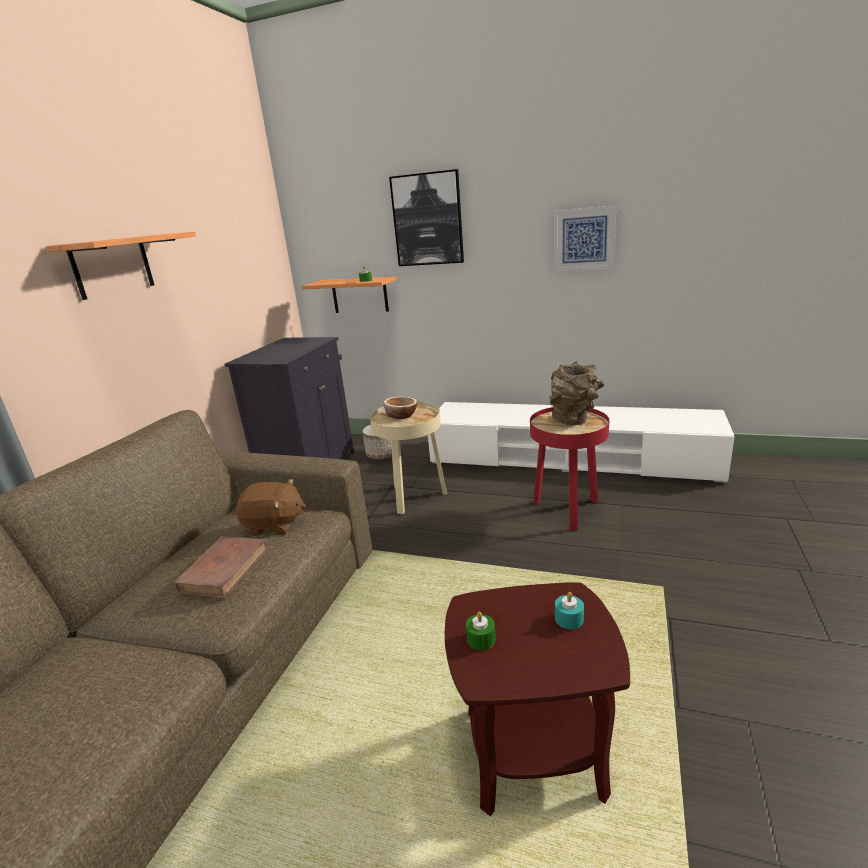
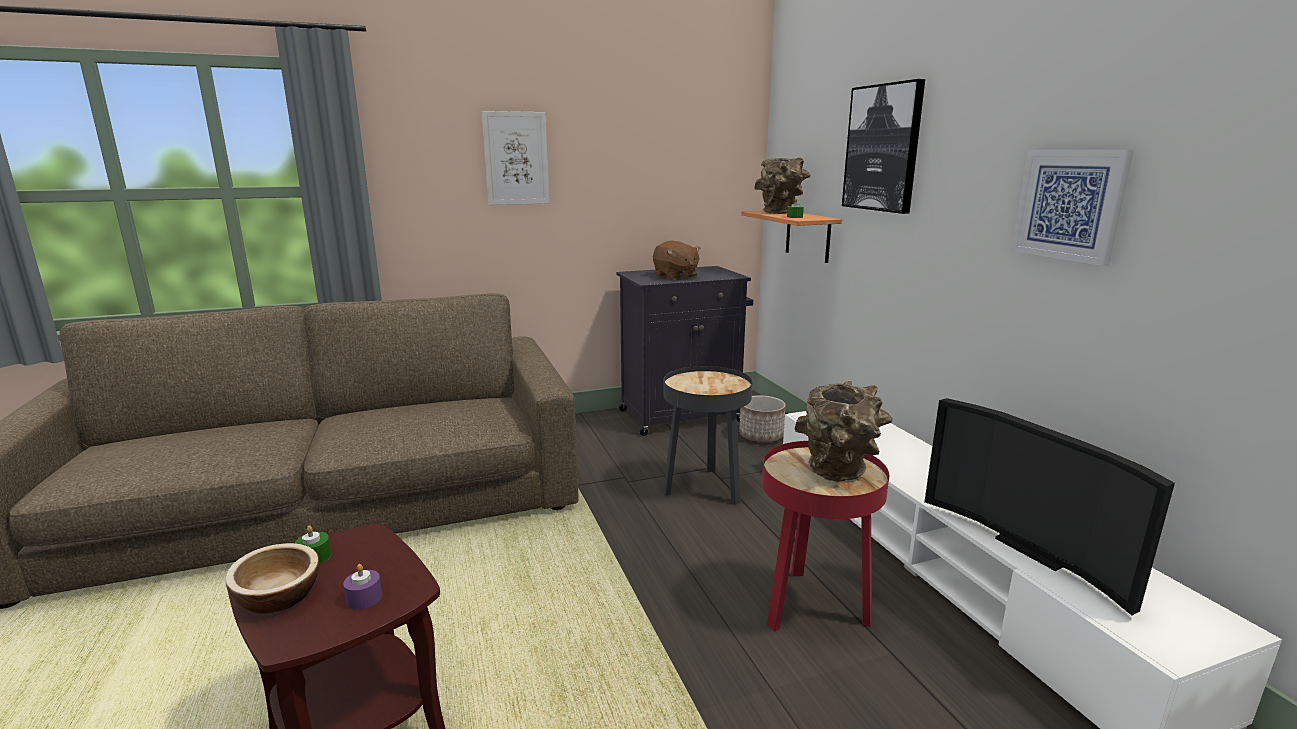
camera: 50 degrees right, 5 degrees down
(112, 266) = (516, 158): shelf -> picture
(224, 569) = (391, 424): brown book -> none
(274, 525) = (471, 417): brown plush toy -> brown plush toy (675, 276)
(338, 281) = (781, 213): none -> brown vase
(401, 415) = (708, 382): bowl -> bowl (278, 598)
(414, 497) = (704, 488): beige side table -> black side table
(569, 619) = (364, 598): turquoise candle -> purple candle
(632, 421) = (1034, 548): none -> television

